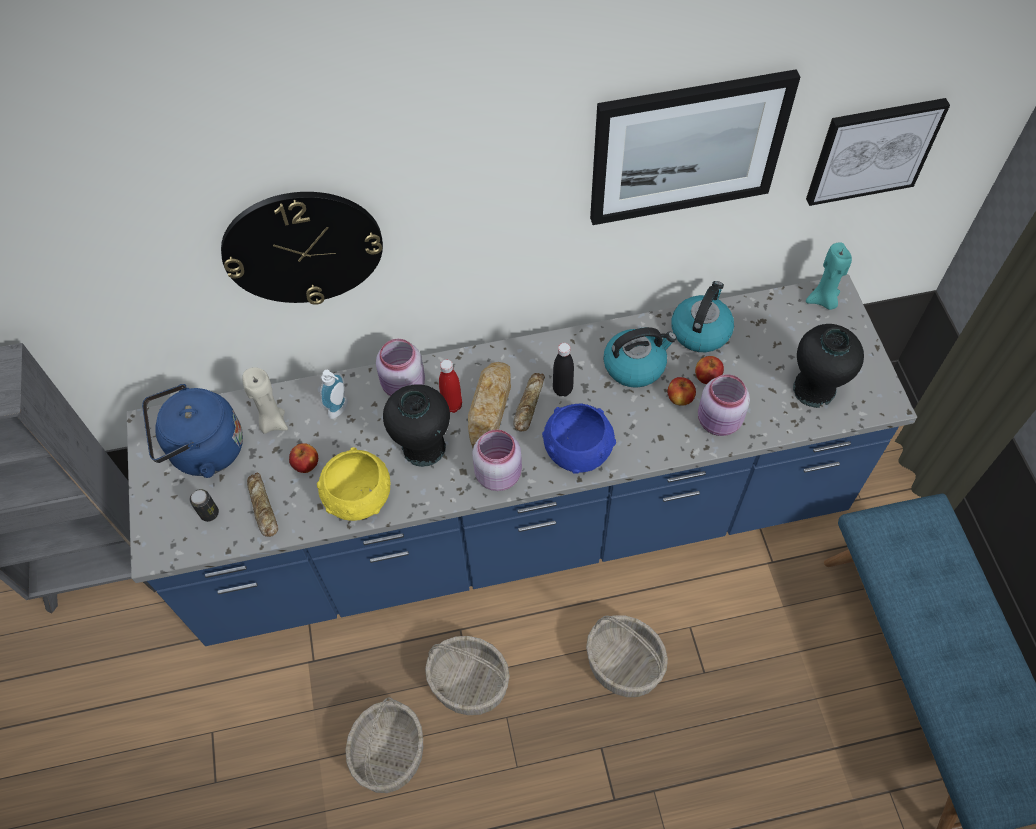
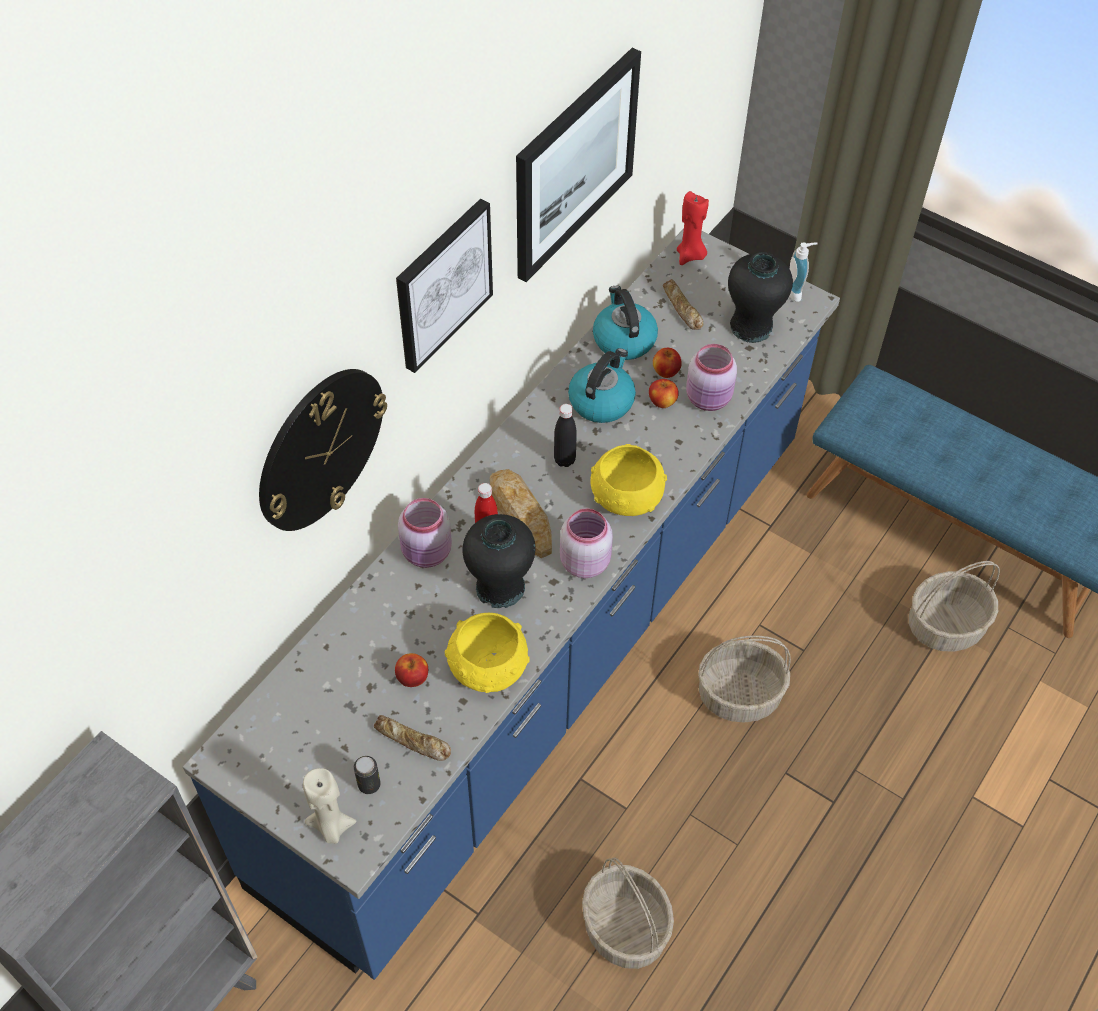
camera: 45 degrees left, 5 degrees down
(202, 450) = (301, 740): blue kettle -> none
(272, 422) = (340, 668): beige candle -> beige candle (331, 827)
(340, 409) = (392, 612): soap dispenser -> soap dispenser (797, 291)
(470, 683) = (633, 813): basket -> basket (945, 625)
(528, 404) = (549, 491): bread -> bread (681, 308)
(578, 449) = (626, 496): blue bowl -> yellow bowl
(823, 300) = (690, 256): turquoise candle -> red candle
(872, 150) = (683, 94): picture -> picture (442, 284)

